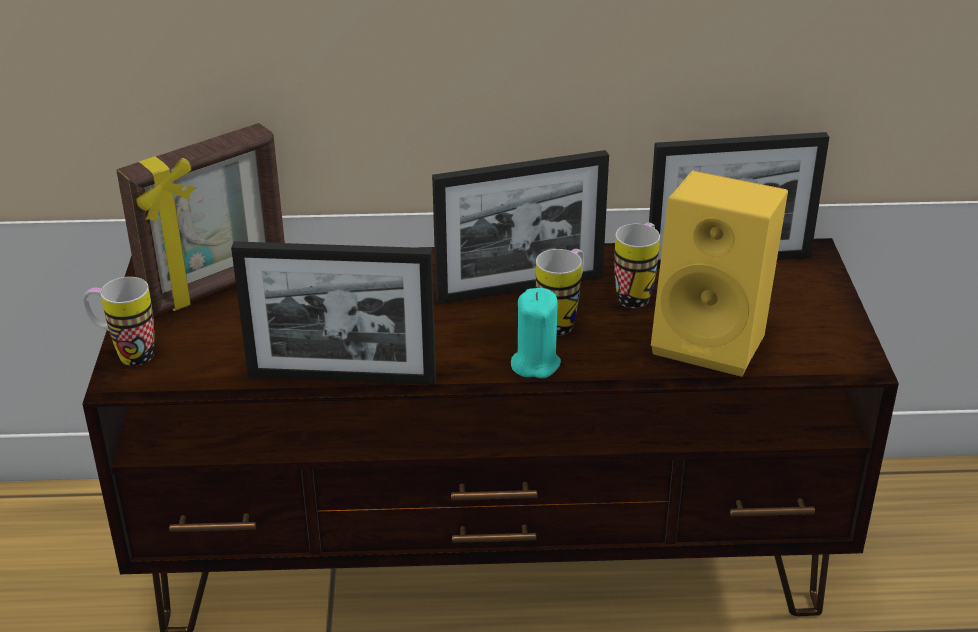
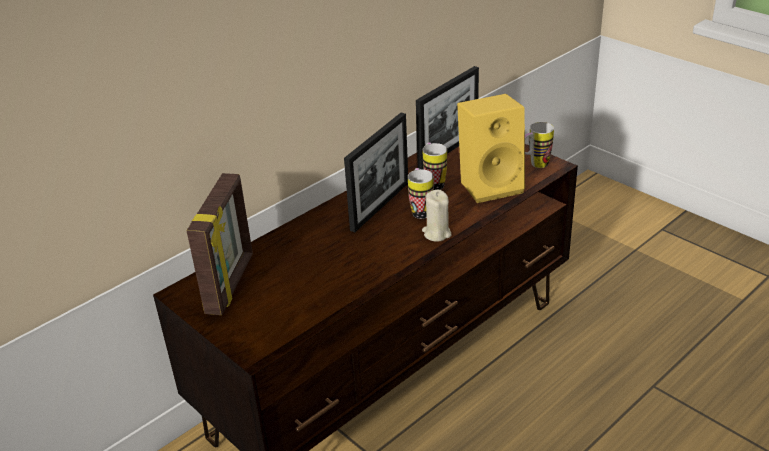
camera: 40 degrees left, 0 degrees up
(126, 354) = (235, 340): mug -> mug (534, 165)
(341, 377) = (362, 287): picture frame -> none
(535, 364) = (436, 233): turquoise candle -> beige candle

